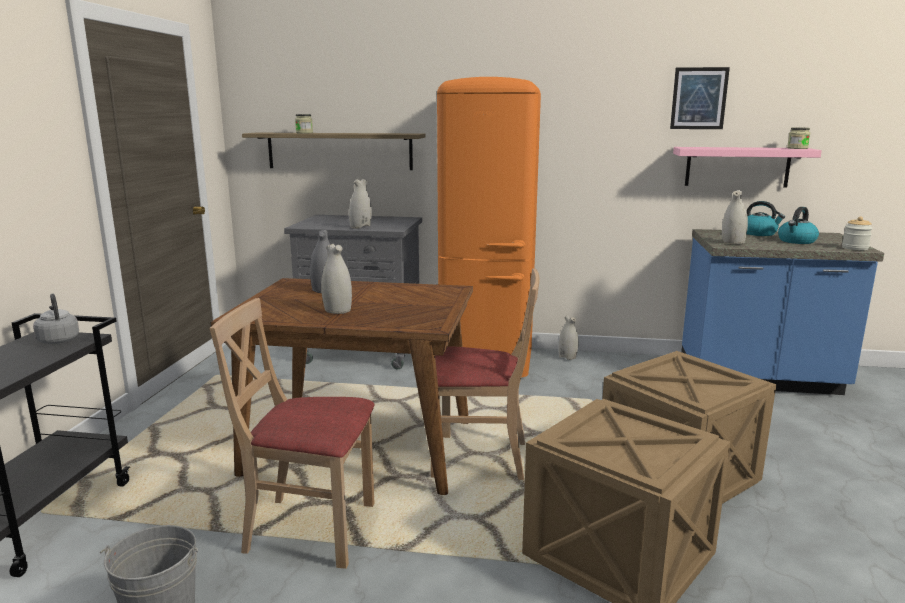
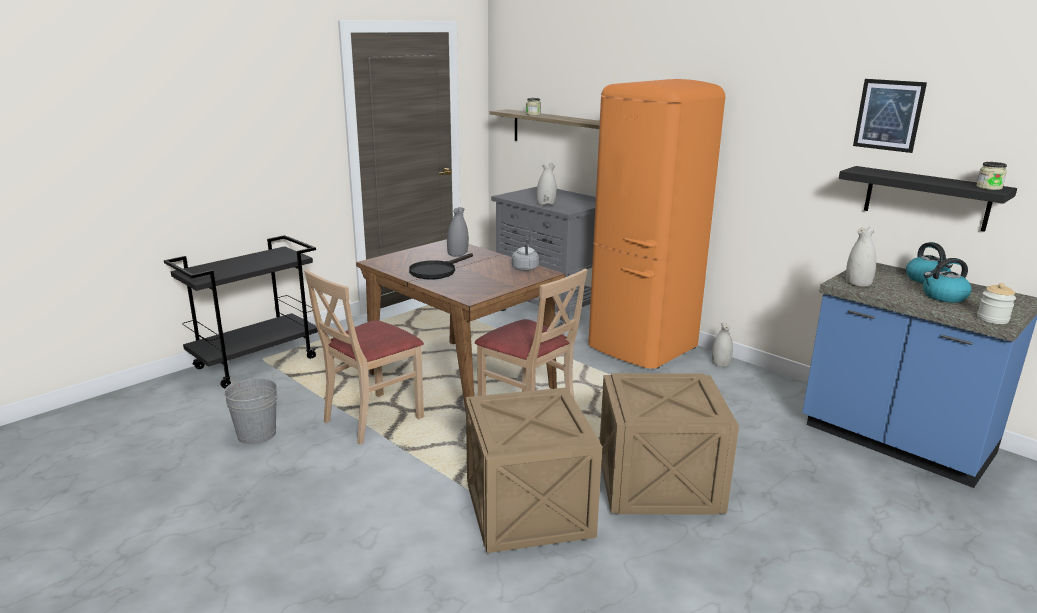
camera: 35 degrees right, 5 degrees up
(58, 339) = (284, 255): grey kettle -> grey kettle (525, 268)
(311, 529) = (372, 418): beige chair -> beige chair turned 90 degrees counterclockwise
(337, 310) = (437, 271): white vase -> black frying pan
(737, 167) = (926, 198): pink shelf -> black shelf

